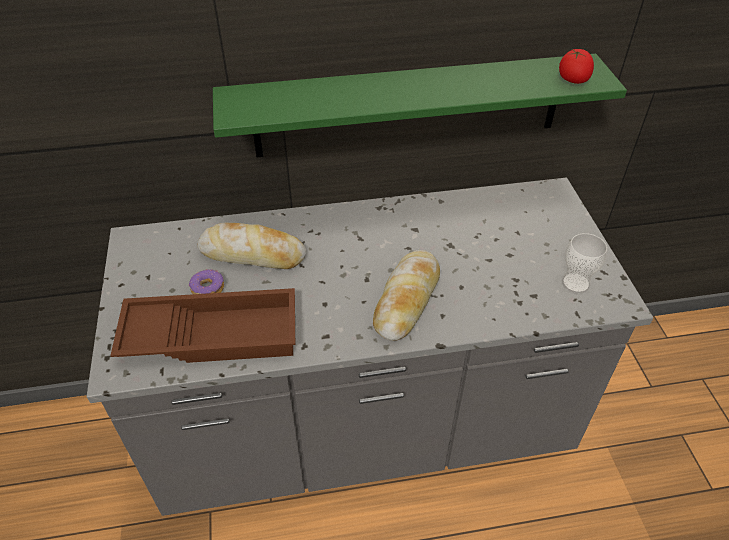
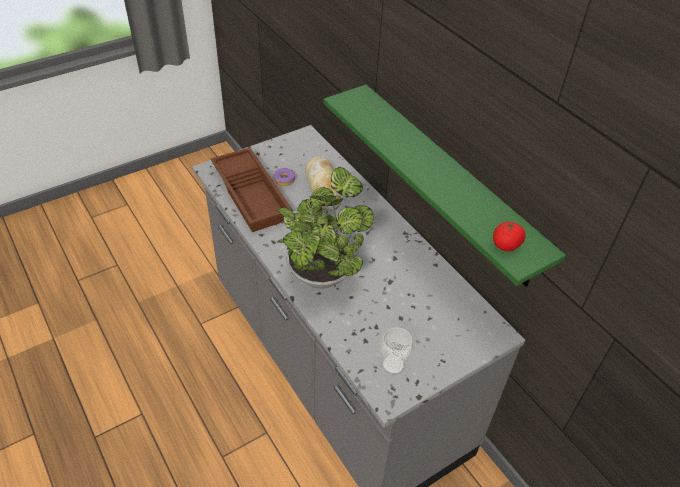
camera: 65 degrees right, 0 degrees up
(406, 300) = (323, 271): bread -> potted plant

